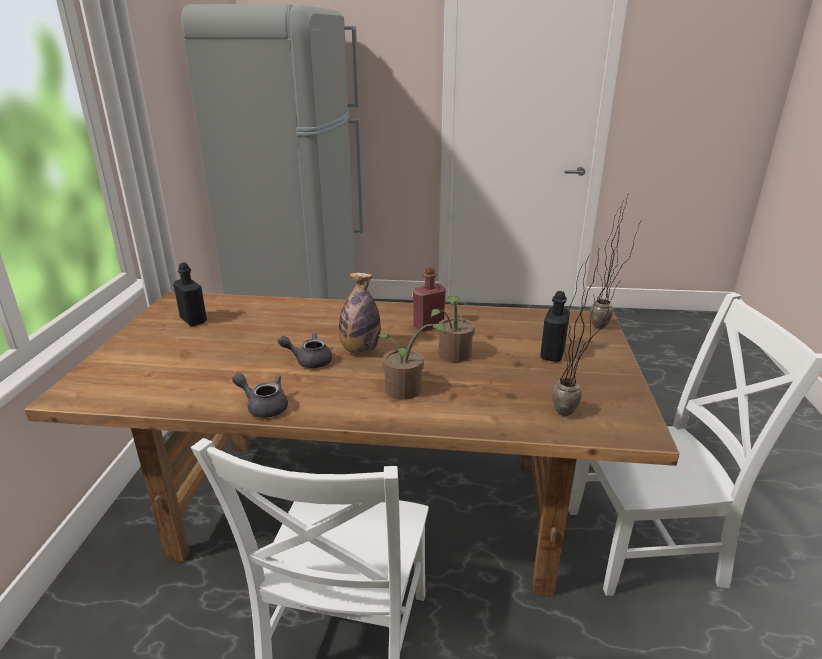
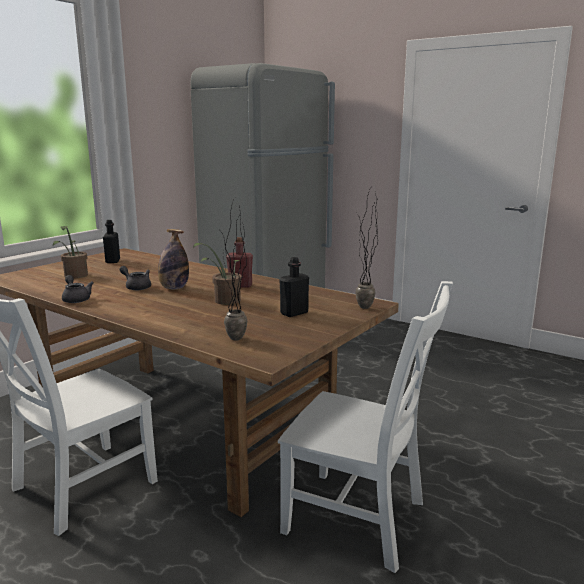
camera: 30 degrees right, 10 degrees down
(406, 392) = (160, 309): potted plant -> potted plant (74, 276)

